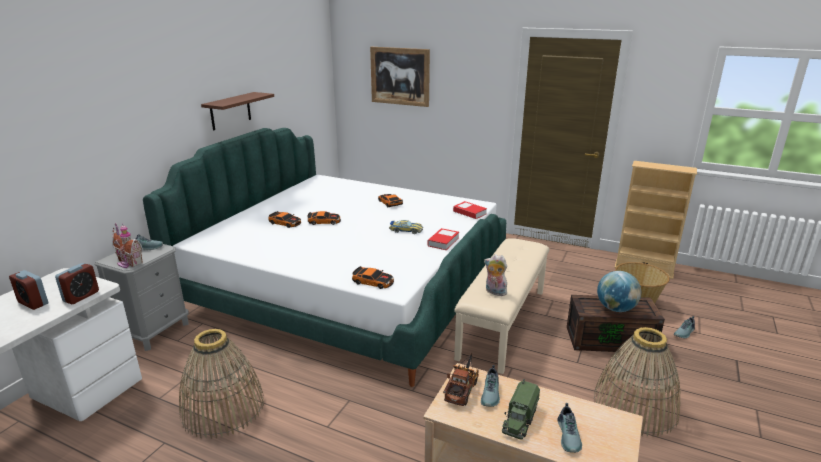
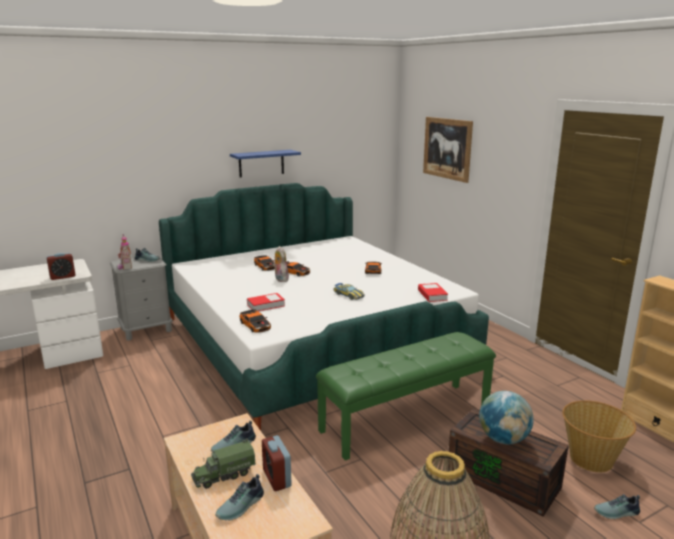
camera: 35 degrees right, 5 degrees down
(33, 303) = (37, 274): alarm clock -> alarm clock (277, 478)
(223, 408) = (120, 394): basket -> none
(230, 111) = (261, 163): brown shelf -> blue shelf
(443, 242) = (365, 312): book -> book (266, 305)
(462, 388) = (220, 432): toy truck -> none
(494, 292) = (363, 371): plush toy -> plush toy (280, 279)
(502, 322) = (406, 418): beige bench -> green bench

